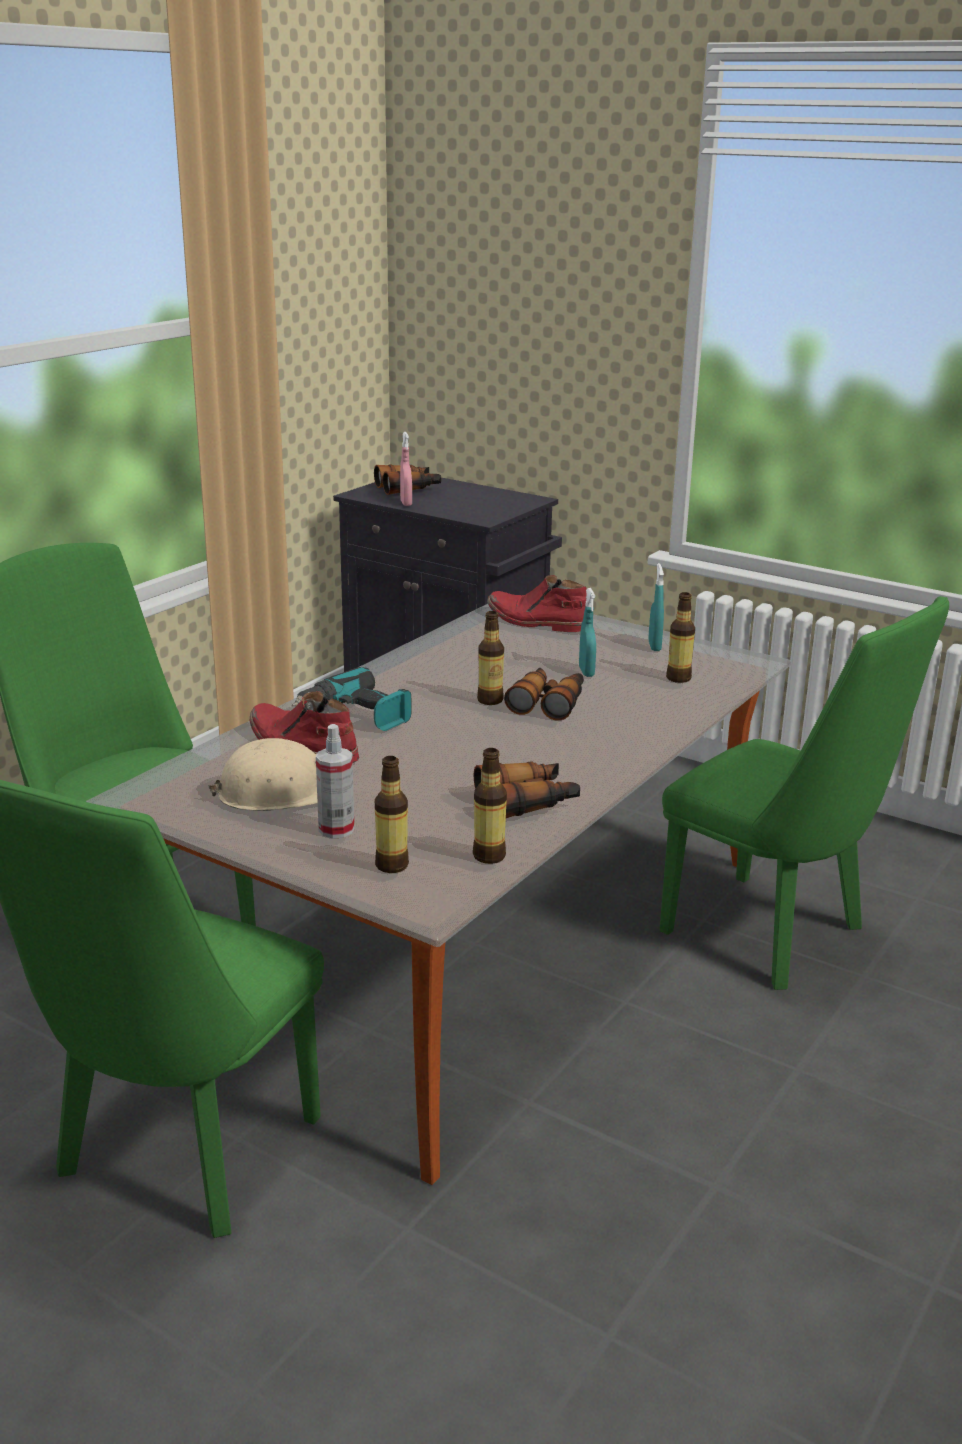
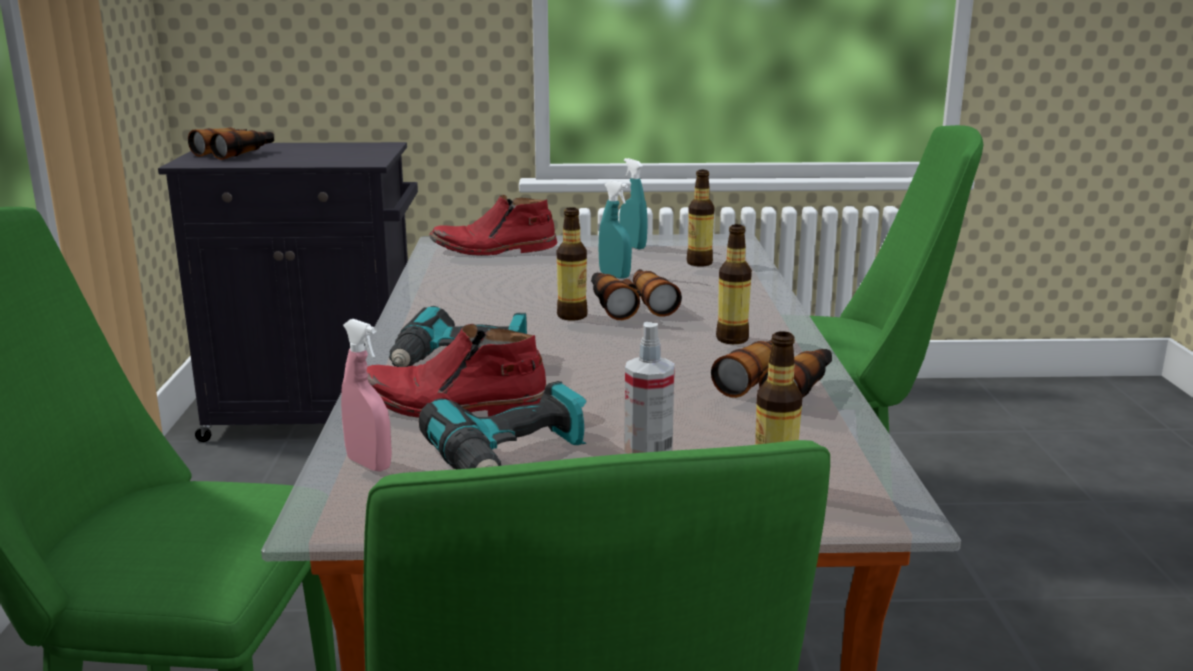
camera: 35 degrees left, 5 degrees down
(278, 793) = (512, 457): beige hard hat -> power drill
(406, 503) = (257, 162): pink spray bottle -> pink spray bottle (369, 464)
(489, 856) = (843, 443): bottle -> bottle (732, 339)

